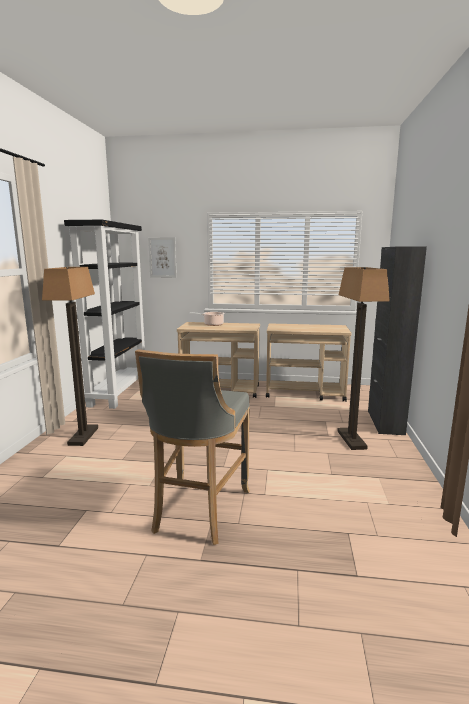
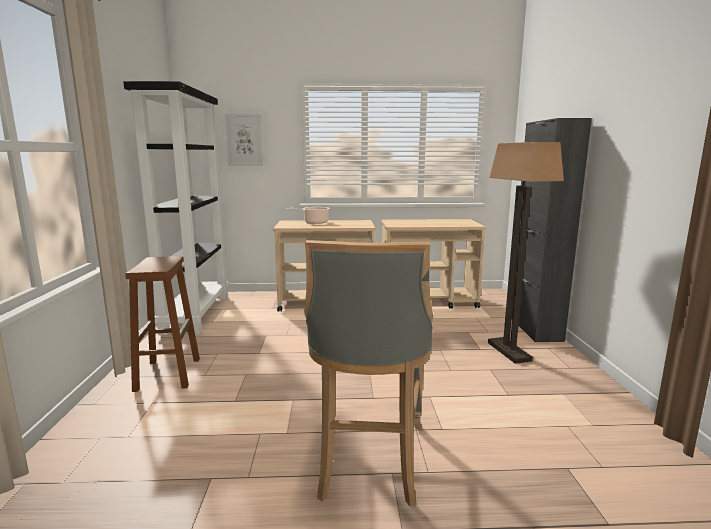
camera: 10 degrees left, 0 degrees up
(83, 436) = (168, 373): floor lamp -> brown stool

